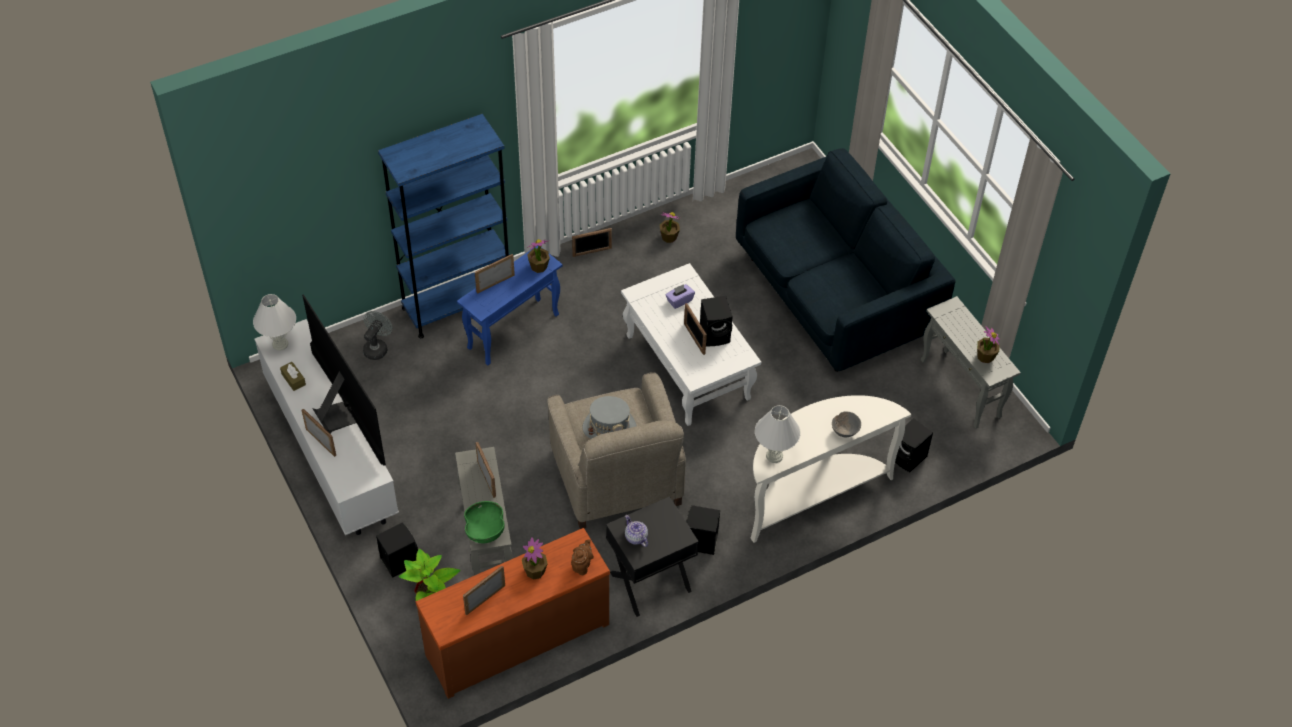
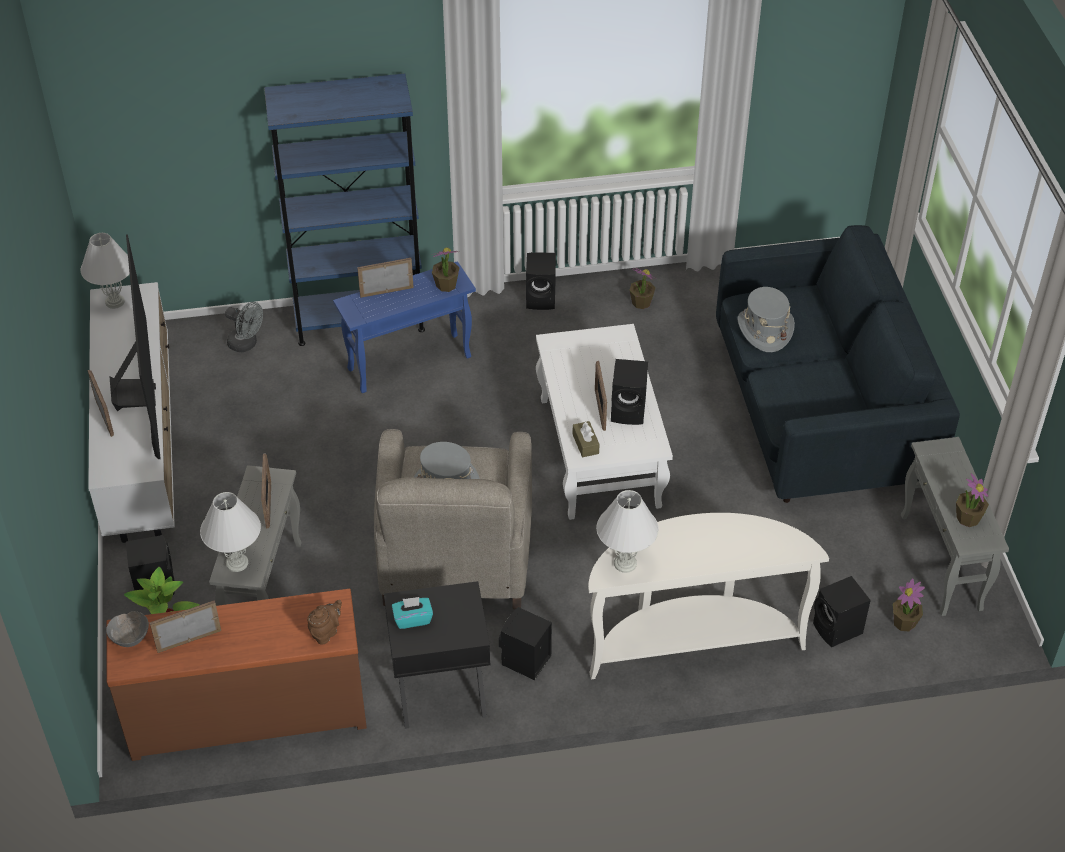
camera: 20 degrees right, 5 degrees down
(293, 379) = (109, 342): brown tissue box -> brown tissue box (585, 444)
(377, 347) = (246, 344): grey fan -> grey fan turned 75 degrees clockwise
(485, 530) = (237, 563): green bowl -> white table lamp
(535, 571) = (265, 624): potted plant -> potted plant (904, 622)
(592, 252) = (542, 298): picture frame -> black speaker
(635, 537) = (412, 619): teapot -> turquoise tissue box
(679, 300) = (601, 362): purple tissue box -> none
(786, 244) = (764, 330): none -> grey hat
(844, 431) = (730, 557): grey bowl -> grey bowl (131, 639)

